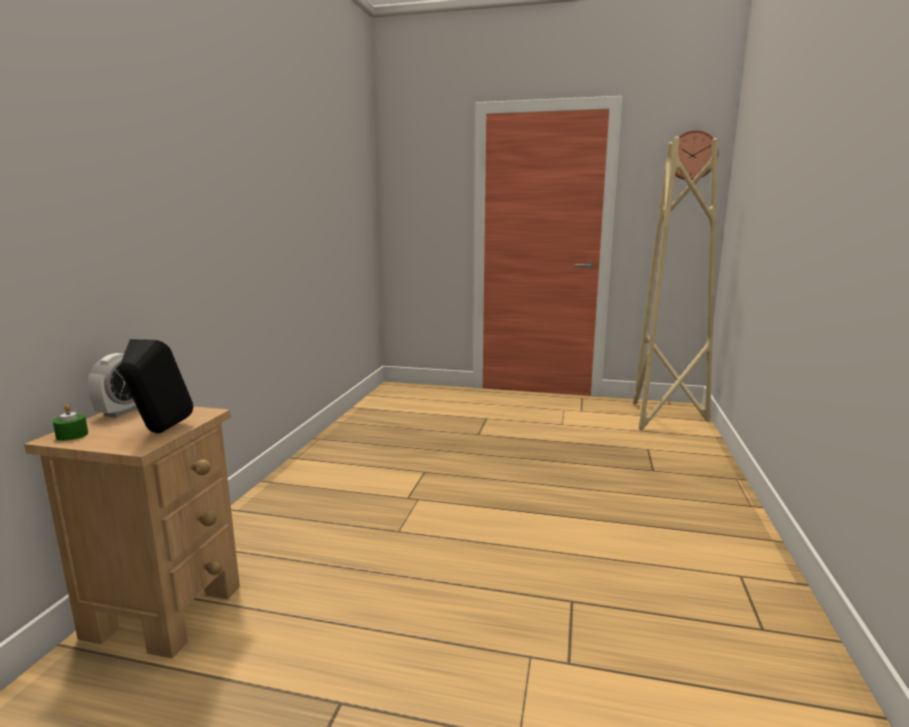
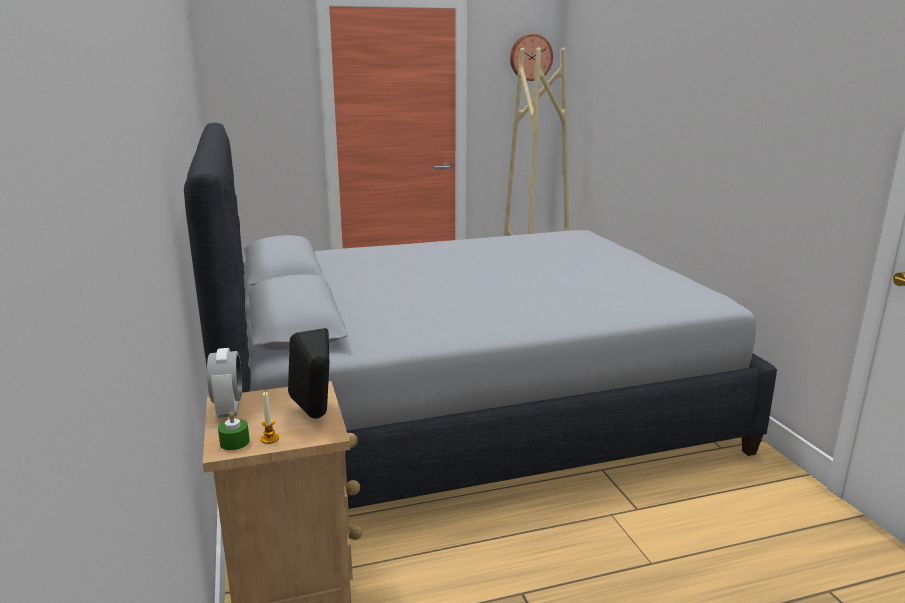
camera: 30 degrees left, 5 degrees up
(96, 439) = (269, 439): none -> candle
(490, 495) = (464, 408): none -> grey bed

